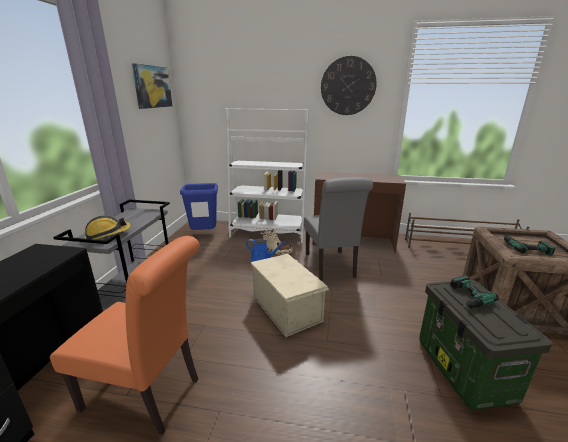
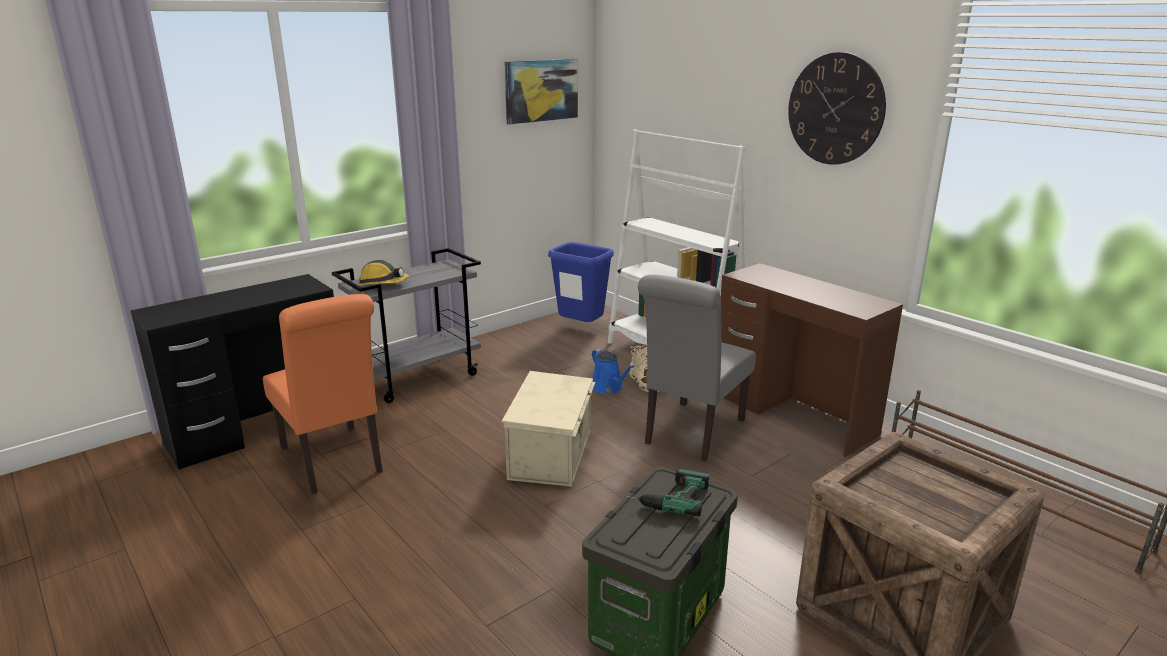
camera: 40 degrees right, 0 degrees up
(523, 245) = (913, 486): power drill -> none

